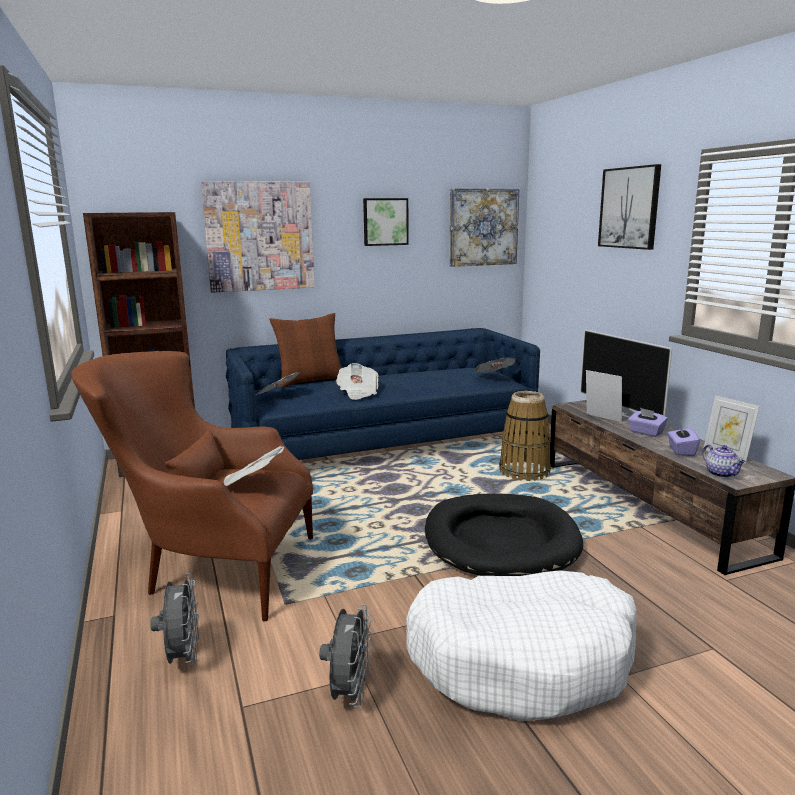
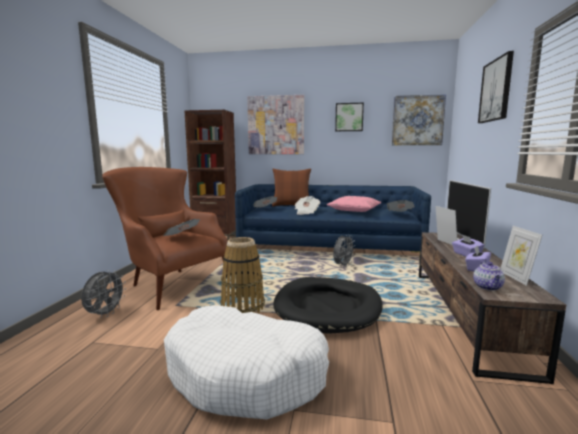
camera: 30 degrees right, 5 degrees down
(349, 693) = (139, 354): grey fan -> grey fan (342, 266)
(424, 378) = (354, 210): none -> pink pillow
(524, 472) = (396, 276): basket -> basket (243, 307)

